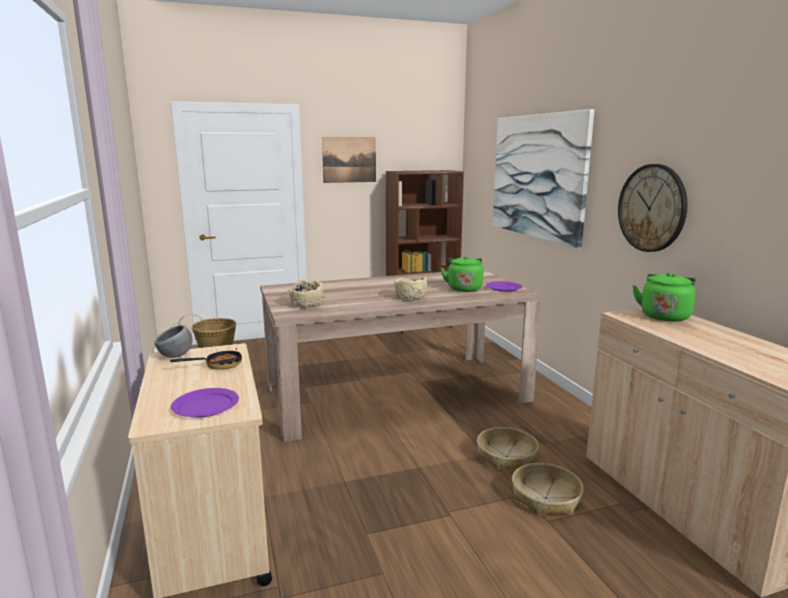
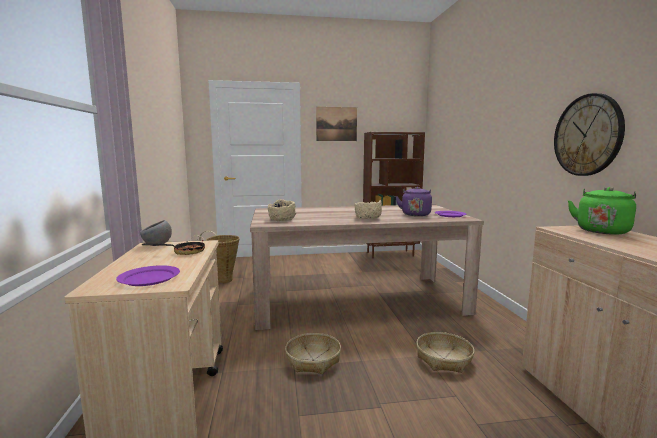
camera: 10 degrees right, 5 degrees down
(464, 288) = (415, 214): green kettle -> purple kettle
(537, 176) = (483, 127): picture -> none
(545, 498) = (477, 401): basket -> basket (313, 360)

